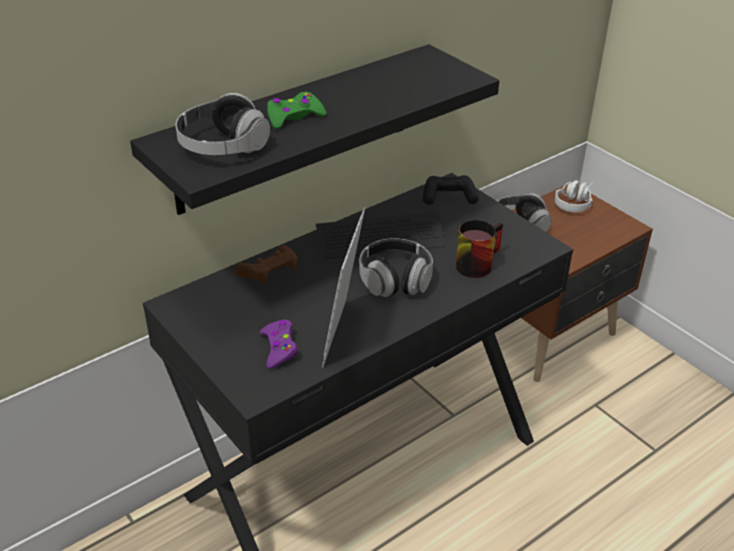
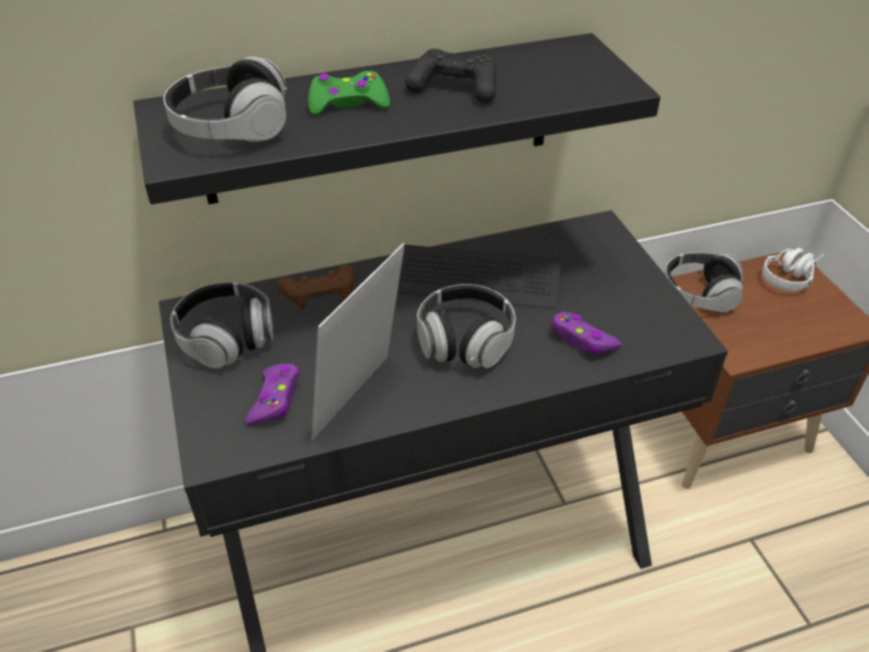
camera: 20 degrees right, 5 degrees up
(215, 316) = (226, 338): none -> headphones
(449, 197) = (591, 243): black game controller -> black game controller (454, 88)
(475, 262) = (582, 340): mug -> purple game controller

